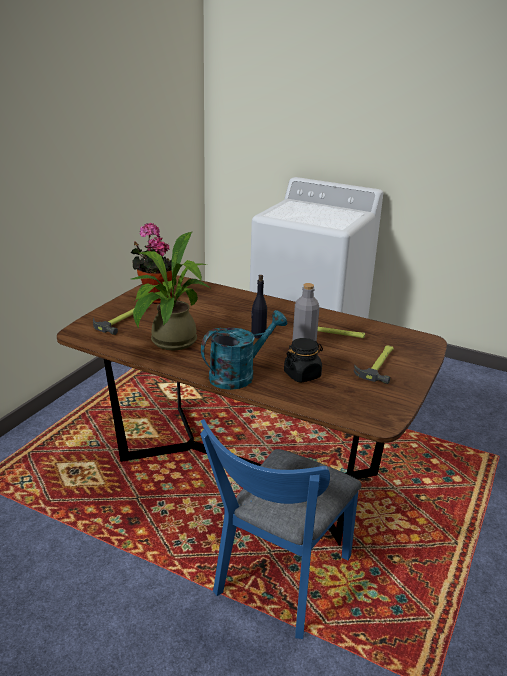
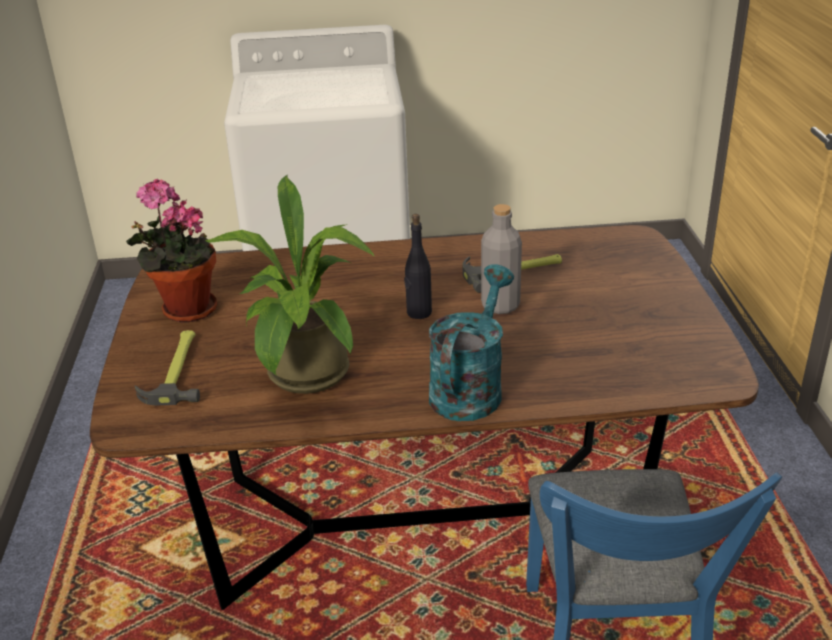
camera: 30 degrees left, 5 degrees up
(302, 375) = (551, 350): black jar -> none
(379, 364) = (623, 294): hammer -> none

